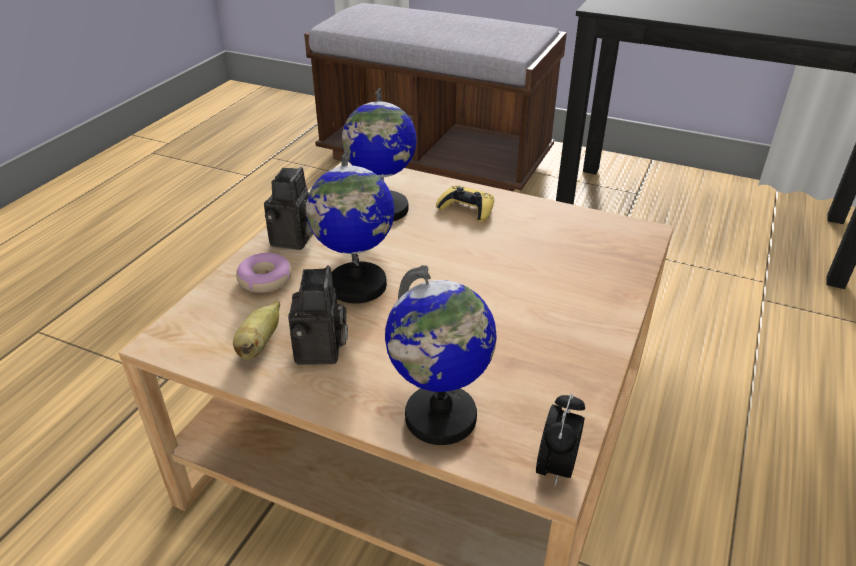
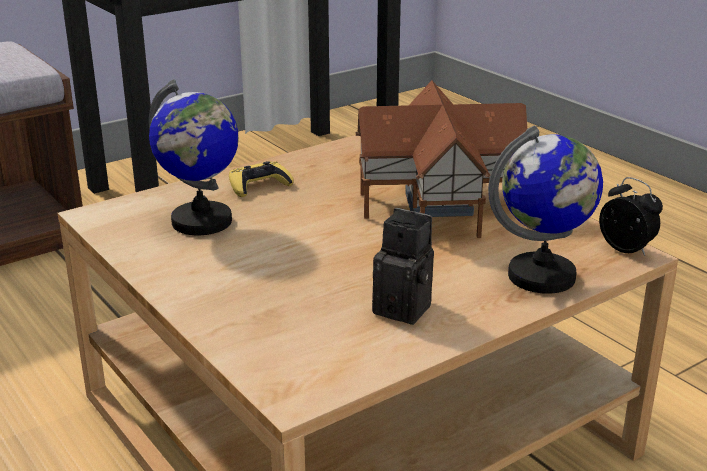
camera: 60 degrees left, 10 degrees down
(259, 344) = (361, 338): banana -> none
(265, 279) = (248, 312): donut -> none
(294, 240) = (194, 281): camera -> none
(357, 286) = (320, 267): globe -> none
(531, 305) = (436, 203): none -> toy house

